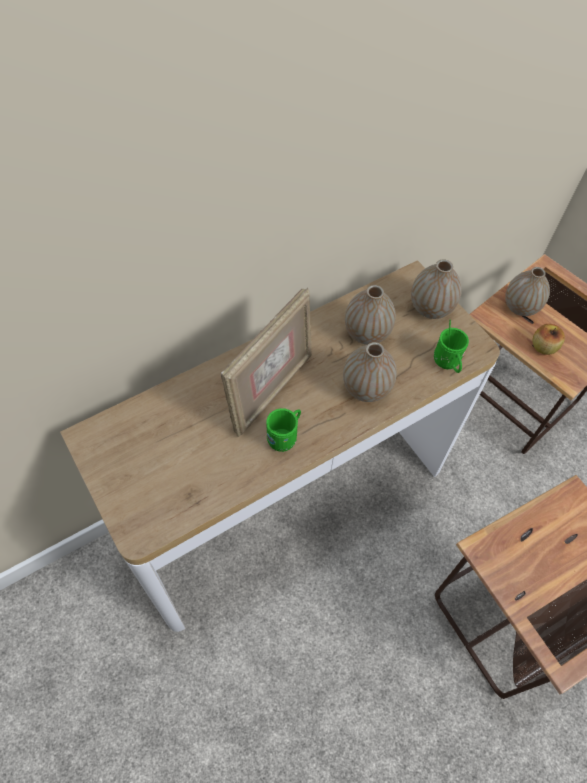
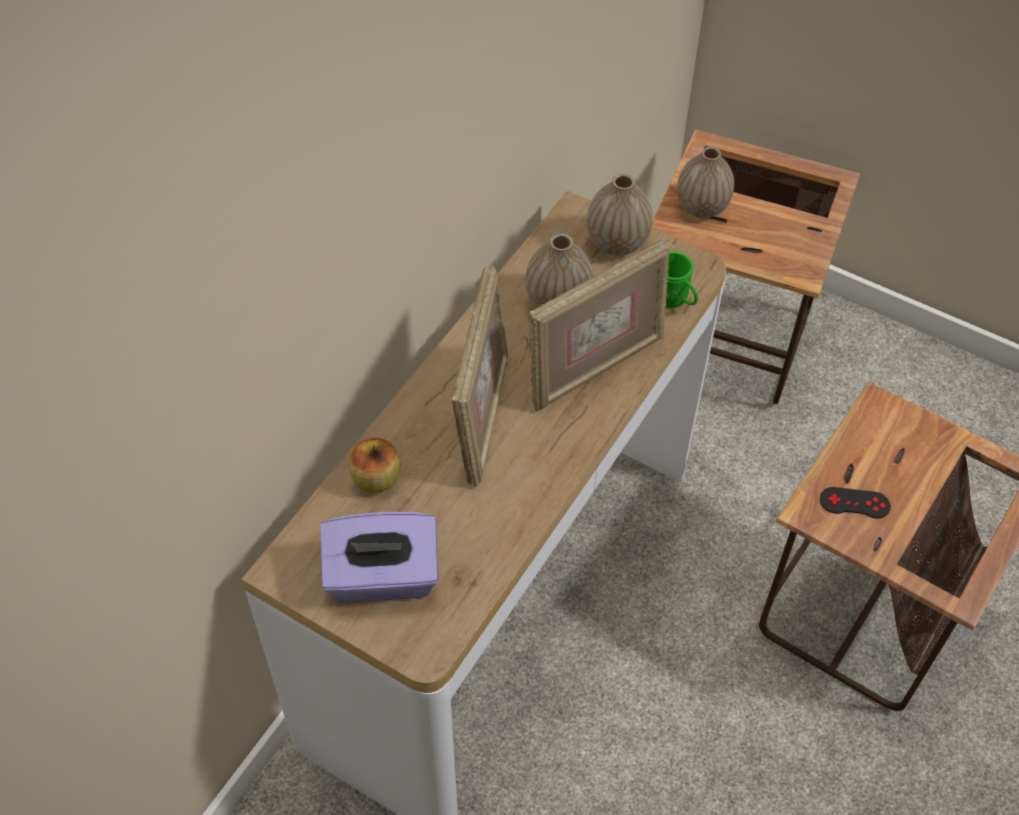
camera: 25 degrees left, 5 degrees down
(143, 471) = (382, 578): none -> purple tissue box
(284, 437) = (532, 464): green mug -> none
(366, 388) = (595, 368): vase -> picture frame
(519, 558) = (854, 503): none -> black game controller
(543, 347) = (754, 246): apple -> apple (376, 479)

